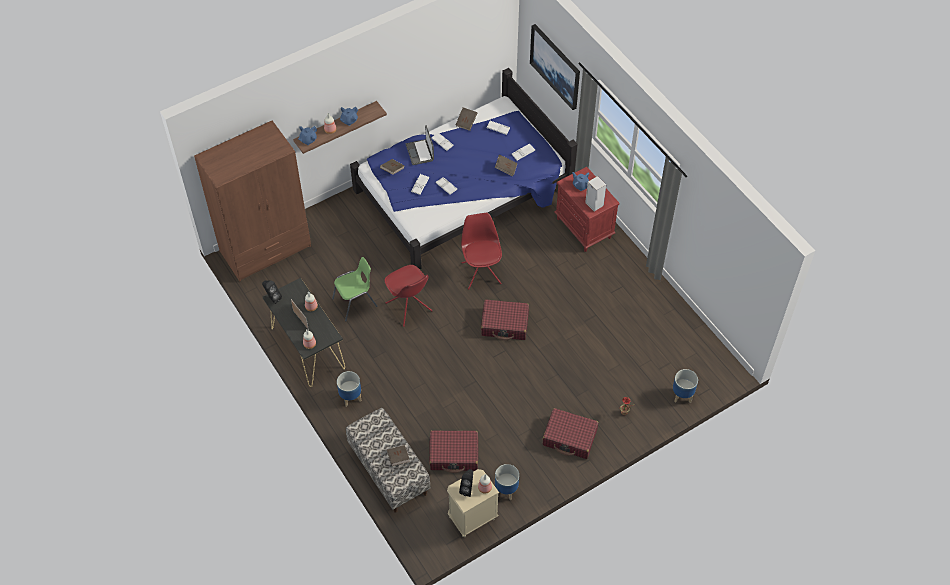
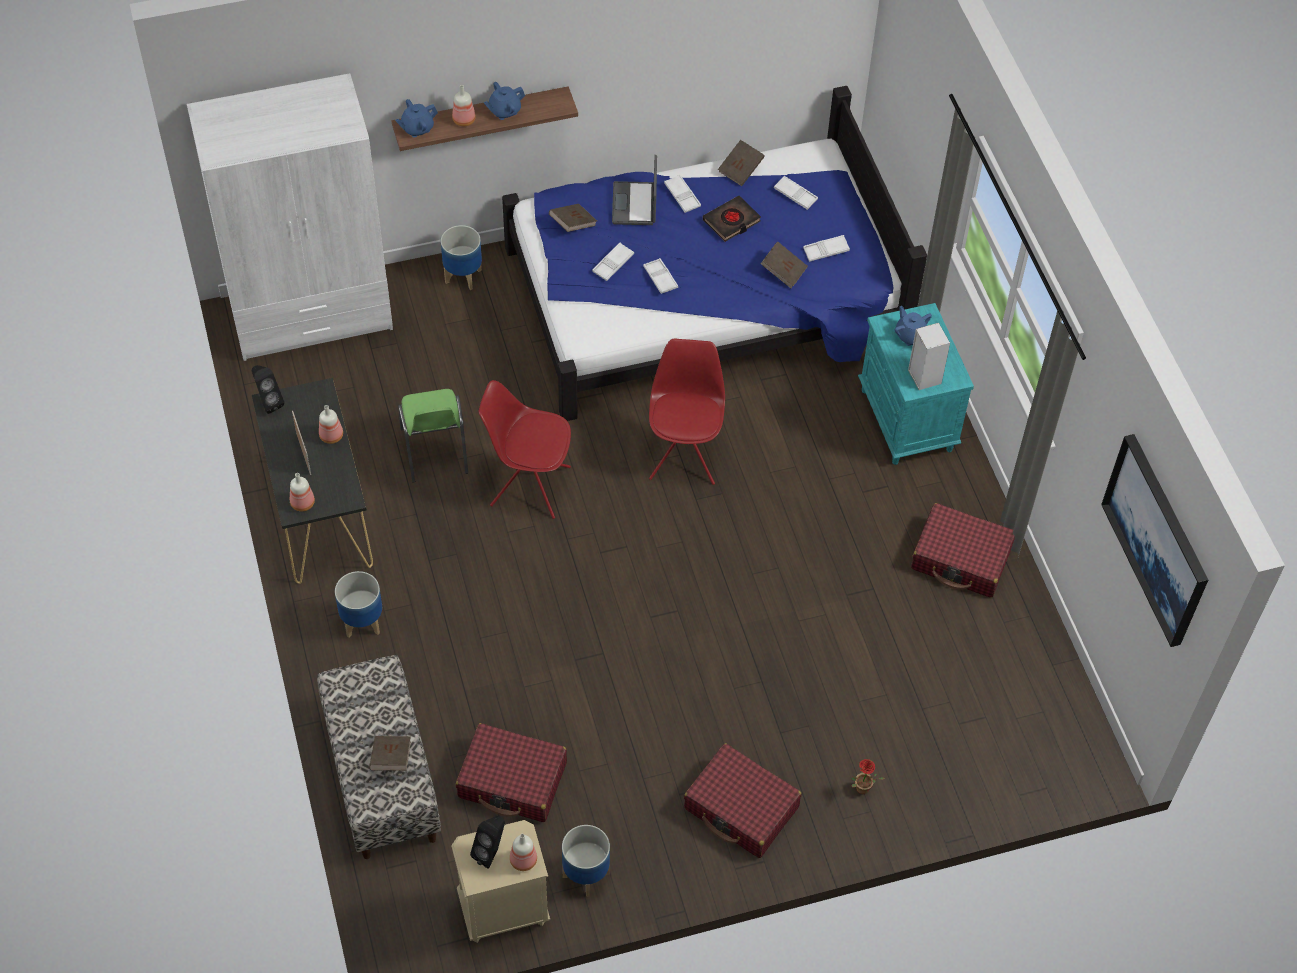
camera: 15 degrees right, 0 degrees up
(266, 249) = (311, 315): brown wardrobe -> white wardrobe
(355, 303) = (434, 452): green chair -> green chair turned 90 degrees clockwise
(409, 308) = (528, 485): red chair -> red chair turned 120 degrees clockwise
(471, 149) = (731, 221): none -> black book
(505, 324) = (694, 561): red suitcase -> red suitcase (961, 559)
(556, 66) = (921, 97): picture -> picture (1157, 539)
(584, 228) = (907, 421): red nightstand -> turquoise nightstand
(682, 395) = (987, 787): planter -> planter (463, 276)

